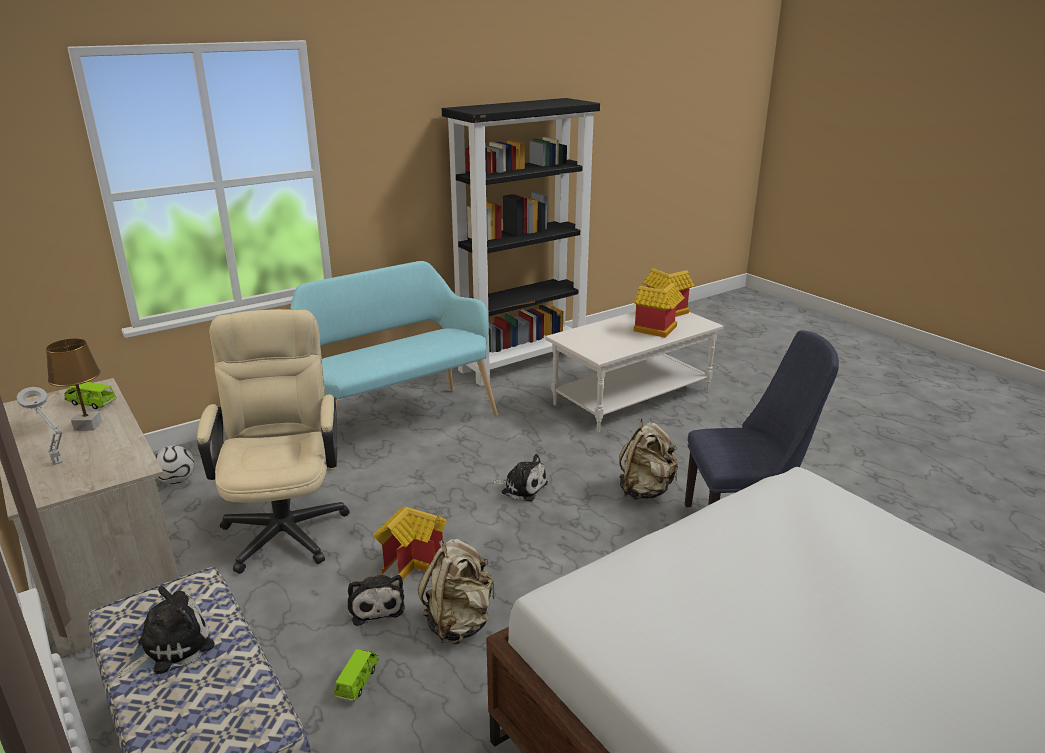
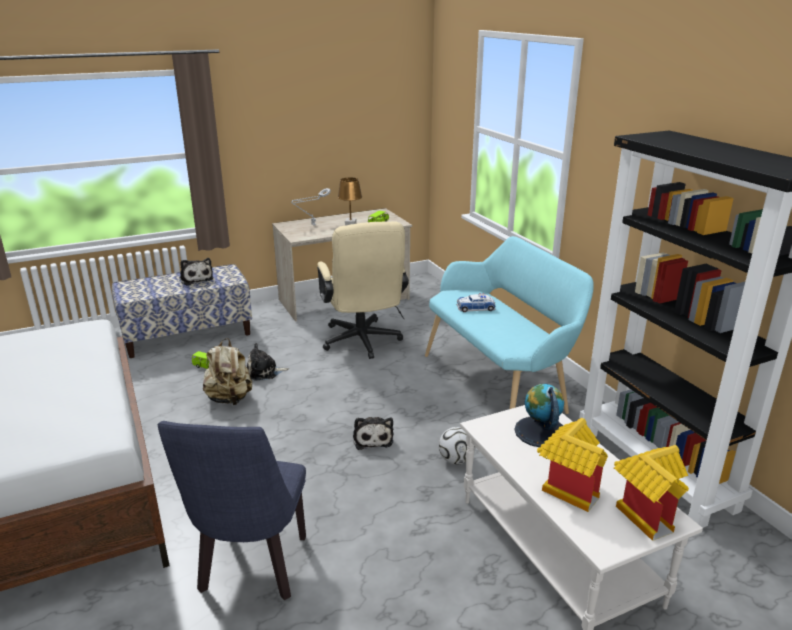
camera: 100 degrees right, 0 degrees up
(177, 481) = (425, 308): football -> football (456, 460)
(286, 524) = (362, 343): beige office chair -> beige office chair turned 75 degrees clockwise
(376, 357) = (475, 307): none -> toy car
(414, 562) = (298, 385): toy house -> none
(522, 487) = (372, 438): plush toy -> plush toy turned 45 degrees counterclockwise
(595, 337) = (540, 432): none -> globe
(645, 490) = (341, 513): beige backpack -> none

